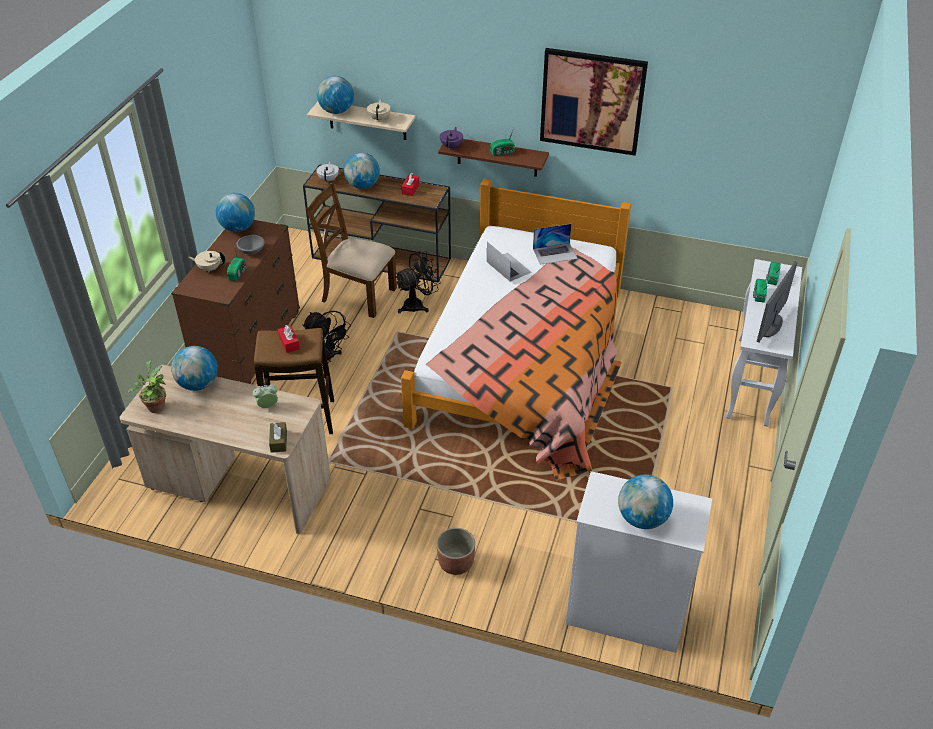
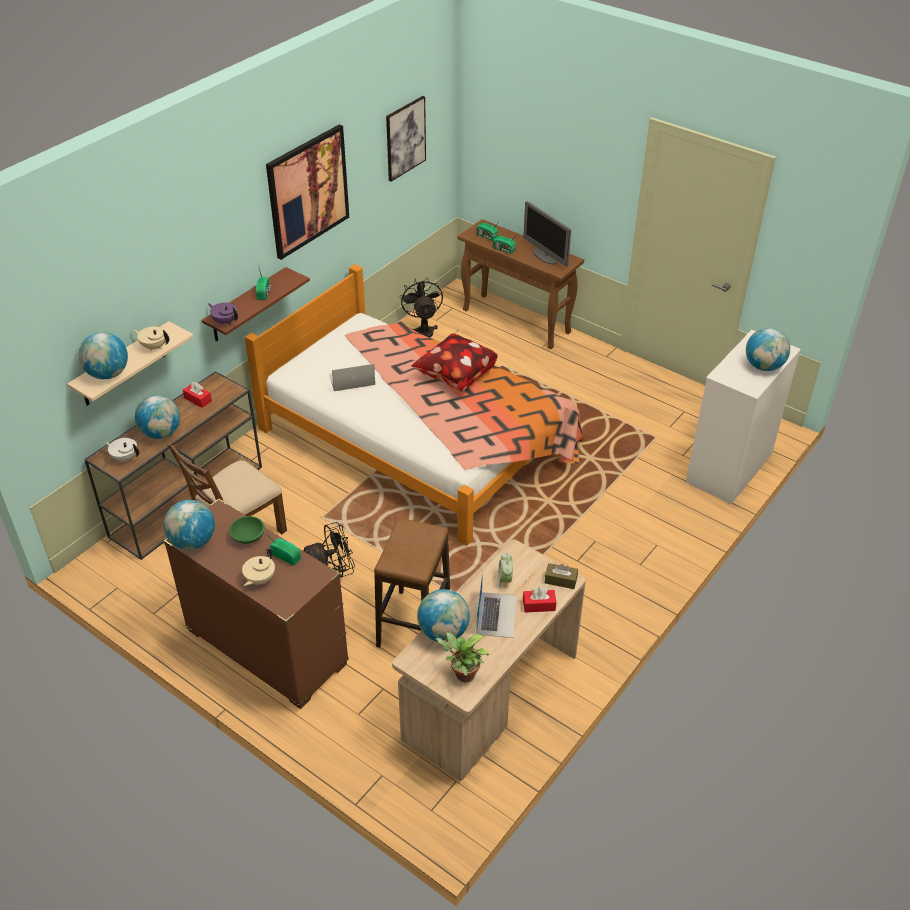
camera: 70 degrees left, 0 degrees up
(251, 250) = (248, 537): grey bowl -> green bowl
(289, 343) = (411, 547): red tissue box -> red tissue box (539, 605)
(418, 304) = (288, 491): black fan -> black fan (423, 331)
(455, 563) = (649, 552): planter -> none
(552, 325) = (454, 376): none -> pillow
(555, 253) = (352, 345): laptop -> laptop (496, 614)
(742, 127) = (405, 138): none -> picture
(753, 381) = (517, 321): white console table -> brown console table

